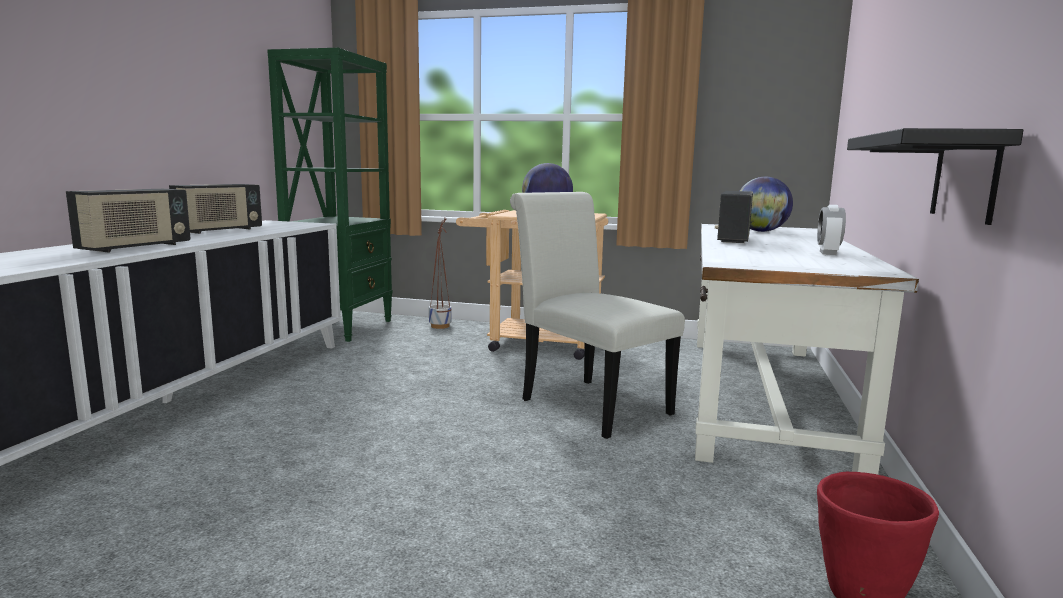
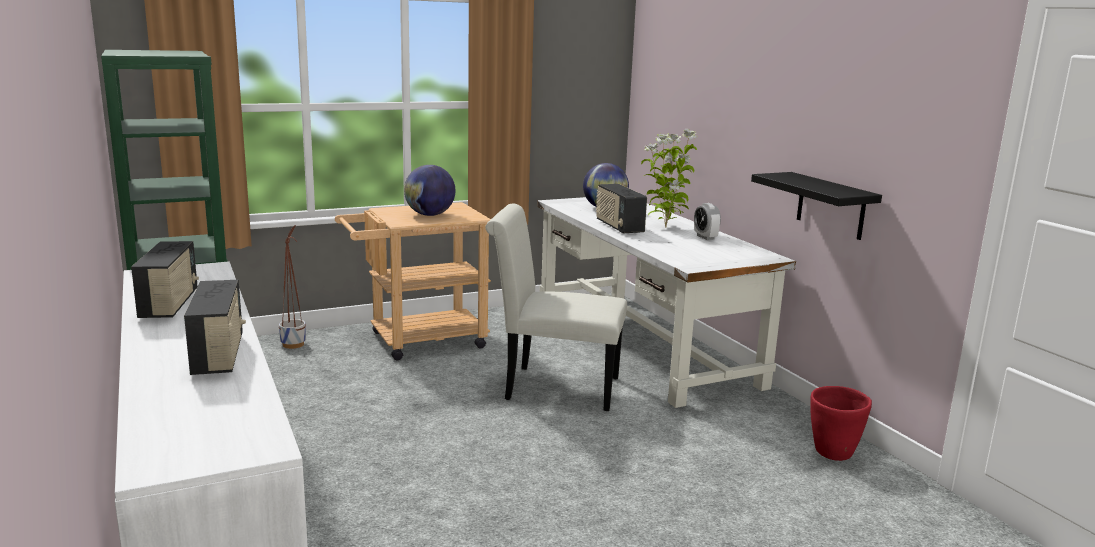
camera: 40 degrees left, 5 degrees up
(796, 244) = (665, 227): none -> potted plant

